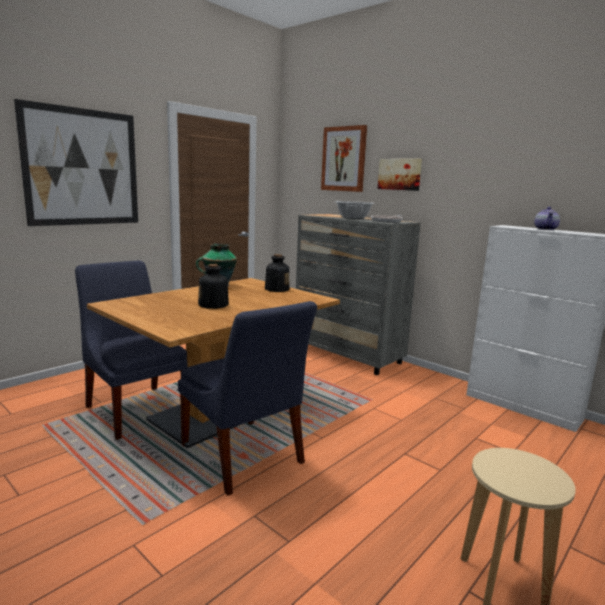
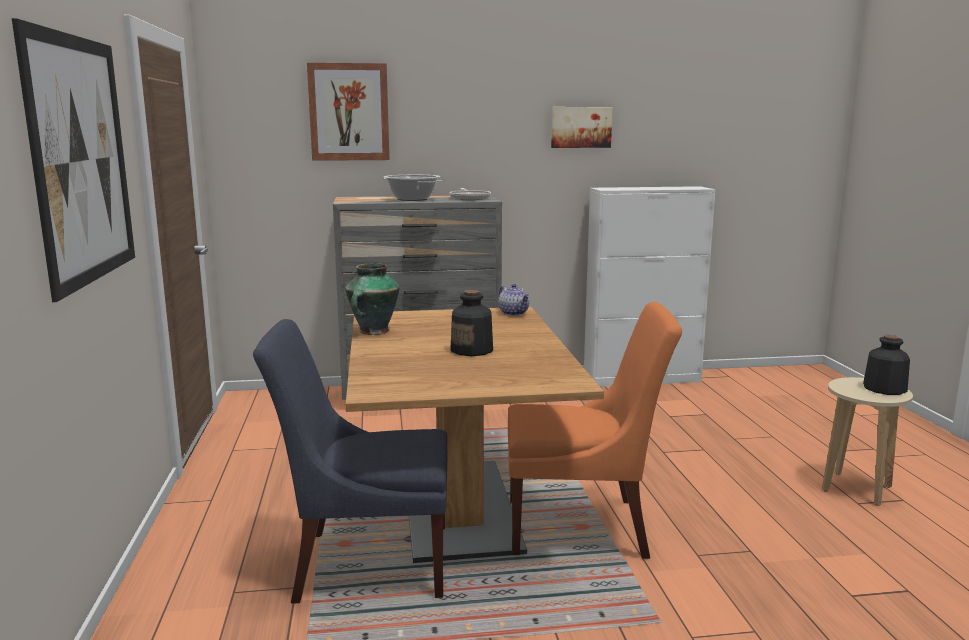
camera: 50 degrees left, 0 degrees up
(243, 457) = (583, 527): blue chair -> orange chair
(276, 289) = (441, 315): bottle -> bottle (884, 389)
(400, 174) = (448, 133): picture -> picture (580, 127)
(546, 229) = (644, 188): teapot -> teapot (514, 313)

